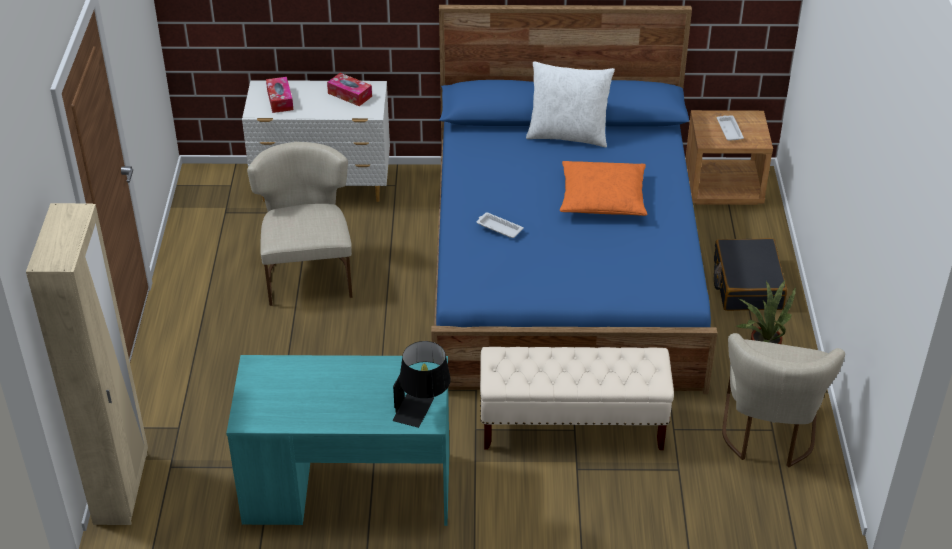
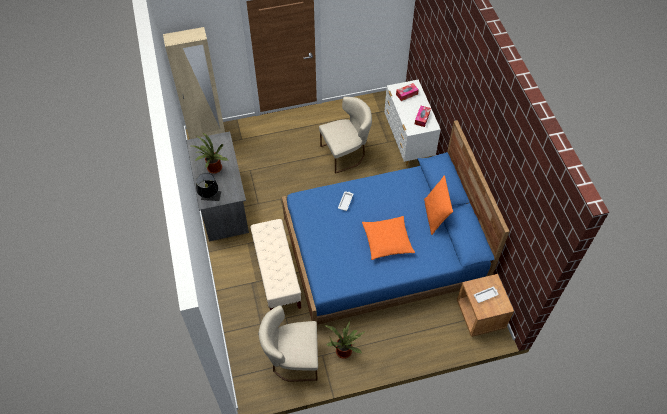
camera: 75 degrees right, 15 degrees up
(339, 396) = (213, 169): none -> potted plant
(347, 488) = (222, 202): turquoise desk -> grey desk
(568, 135) = (435, 216): white pillow -> orange pillow
(747, 285) = (400, 337): black suitcase -> none

